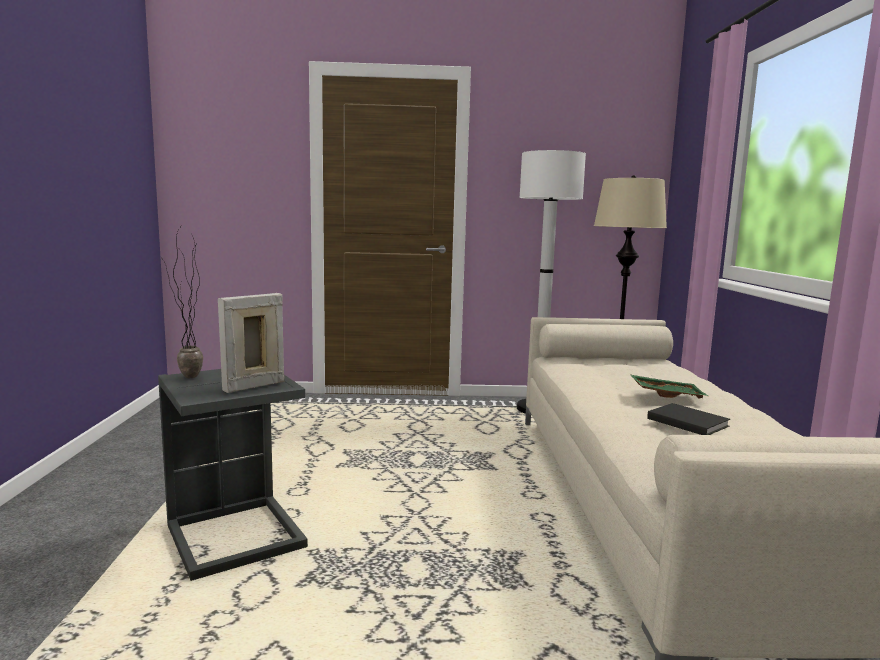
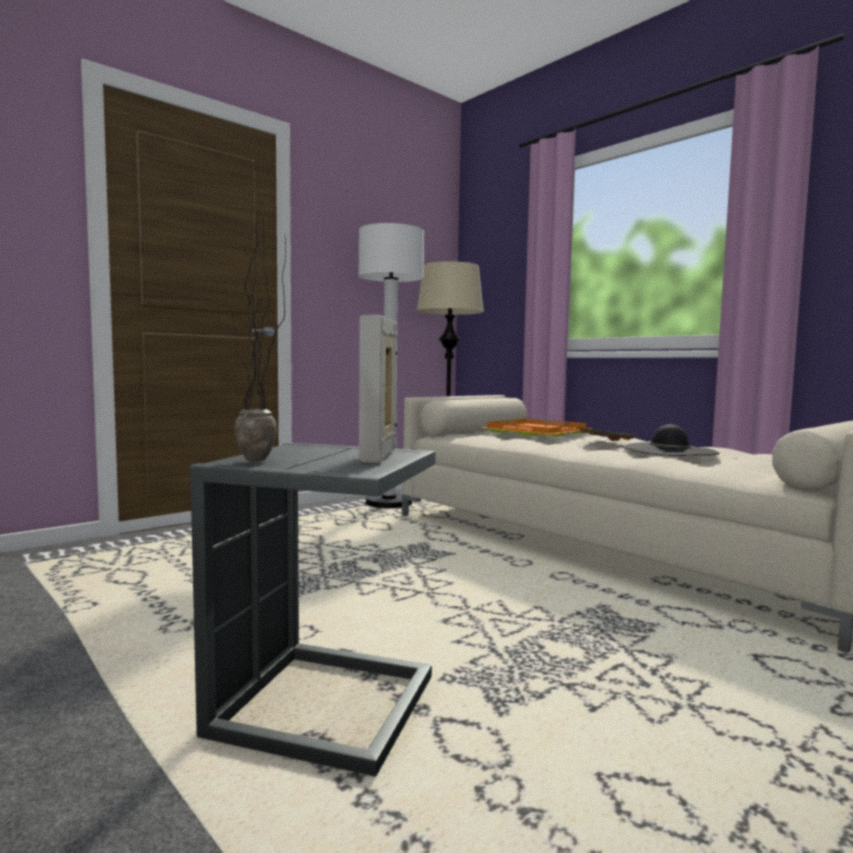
camera: 40 degrees left, 5 degrees down
(638, 369) = (534, 432): none -> orange tray
(686, 421) = (669, 450): black book -> black hat

